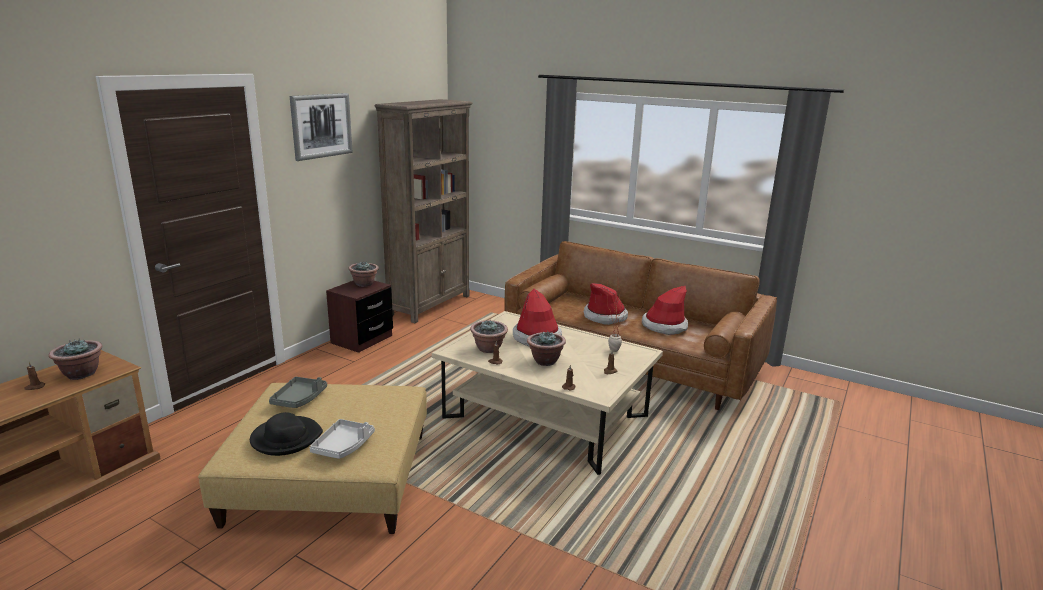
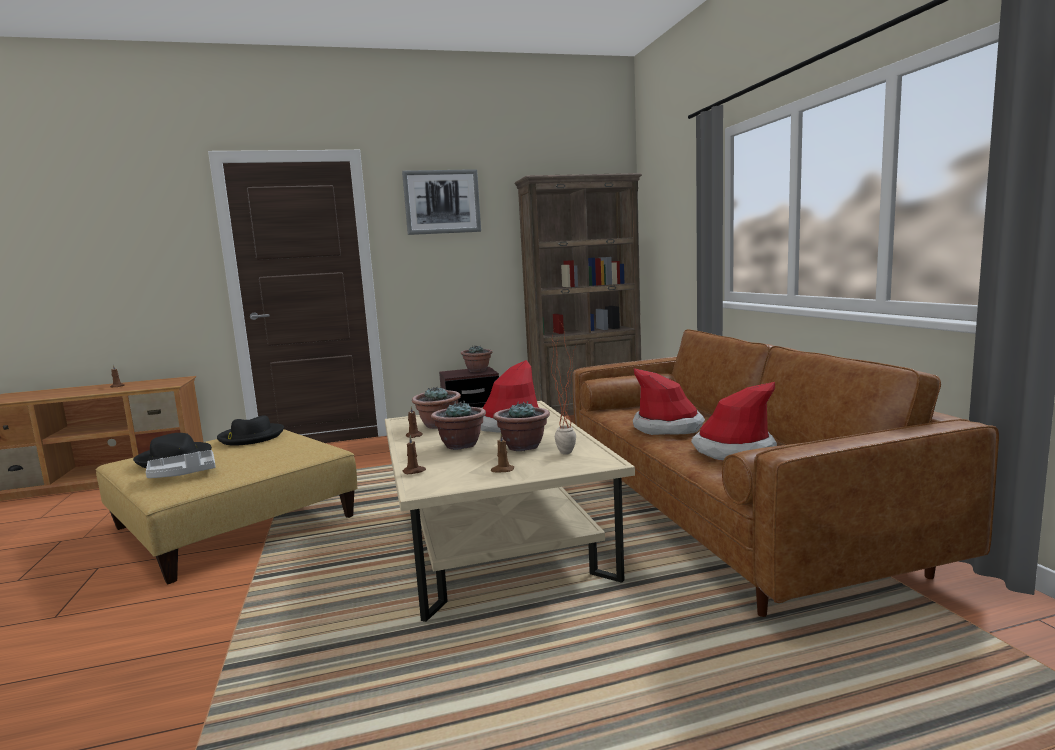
camera: 45 degrees right, 10 degrees down
(81, 374) = (149, 384): potted plant -> potted plant (523, 447)
(299, 399) = (251, 437): grey tray -> black hat

